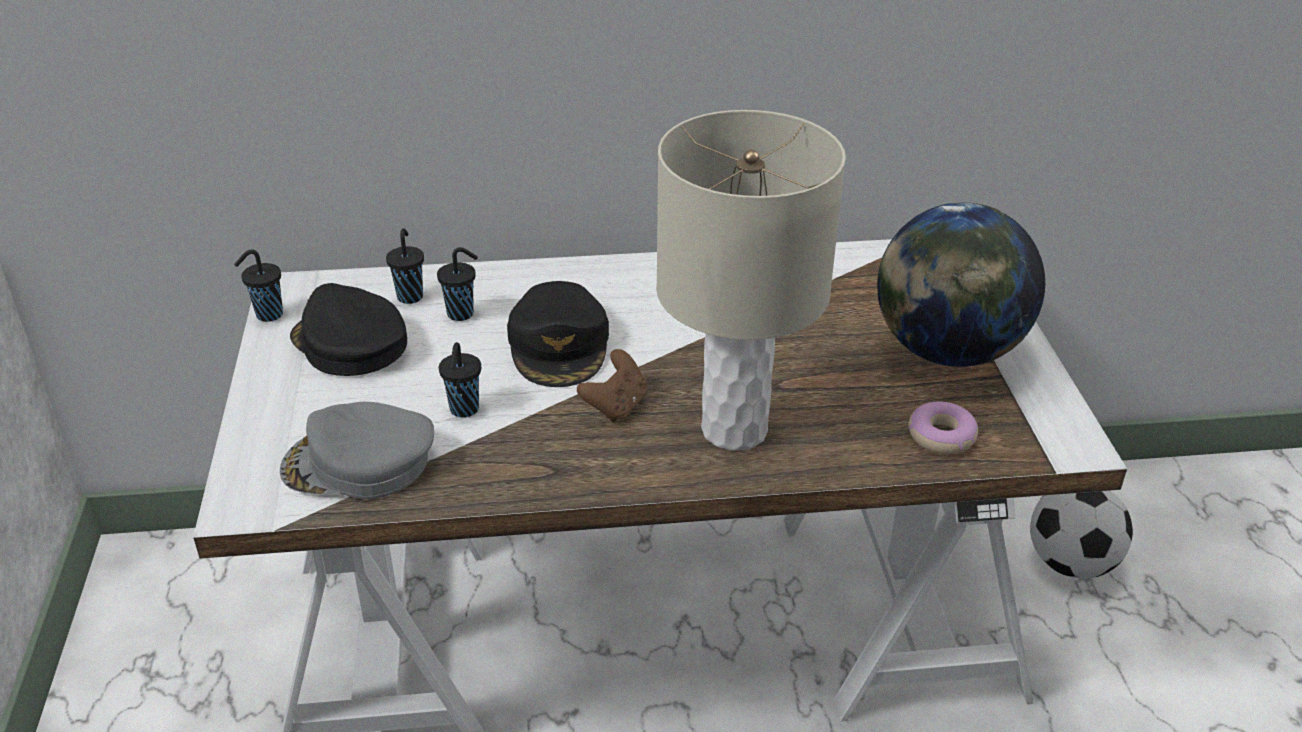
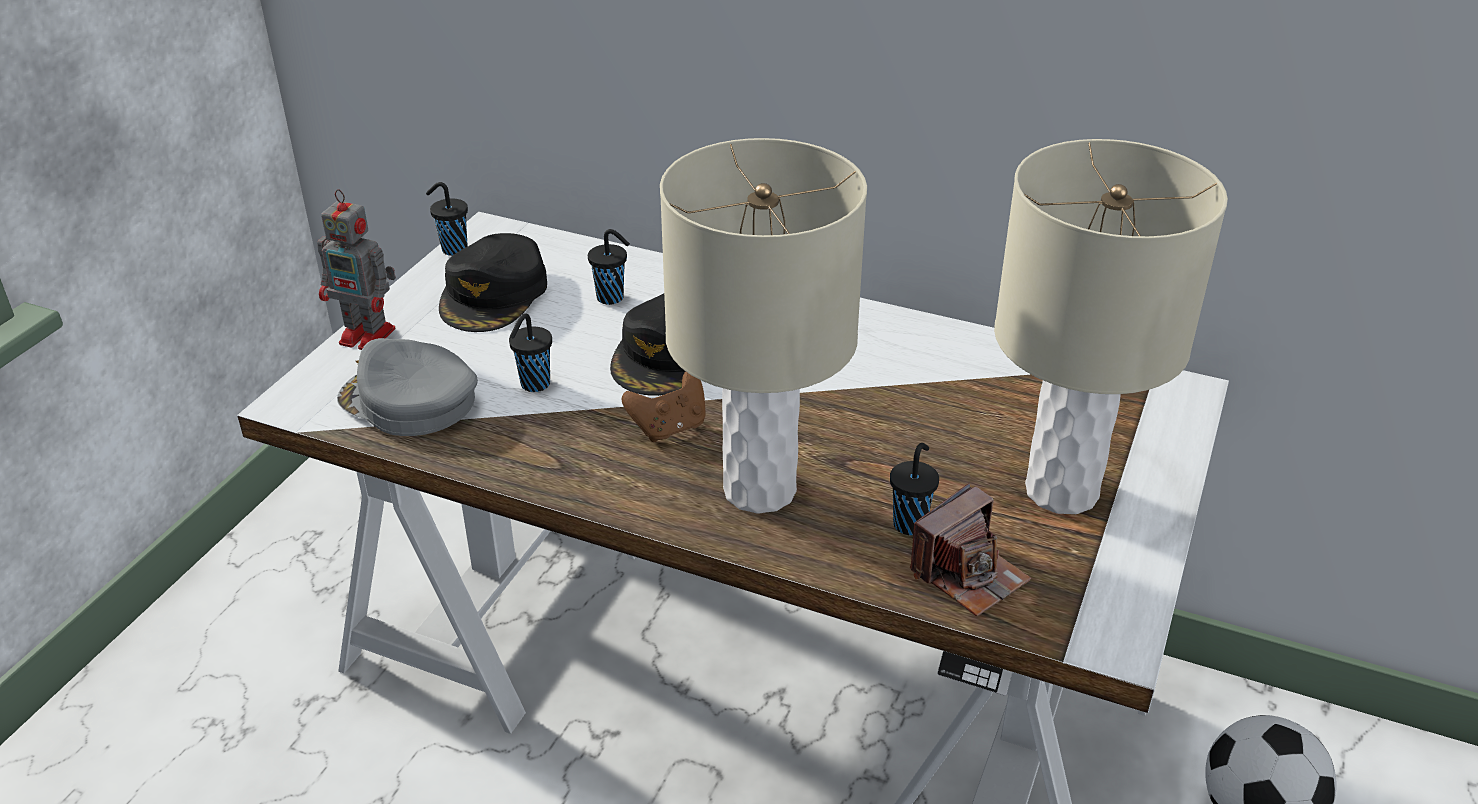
camera: 30 degrees right, 0 degrees up
(262, 419) = (370, 336): none -> toy robot
(349, 343) = (494, 294): black cap -> black cap turned 150 degrees counterclockwise
(410, 296) = (582, 268): black cup -> black cup (910, 523)
(941, 436) = (968, 575): donut -> camera
(946, 352) = (1060, 491): globe -> beige table lamp

